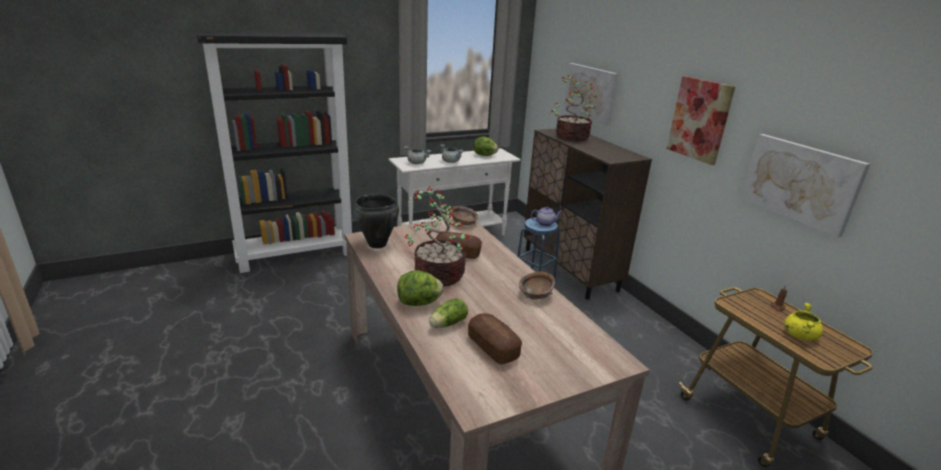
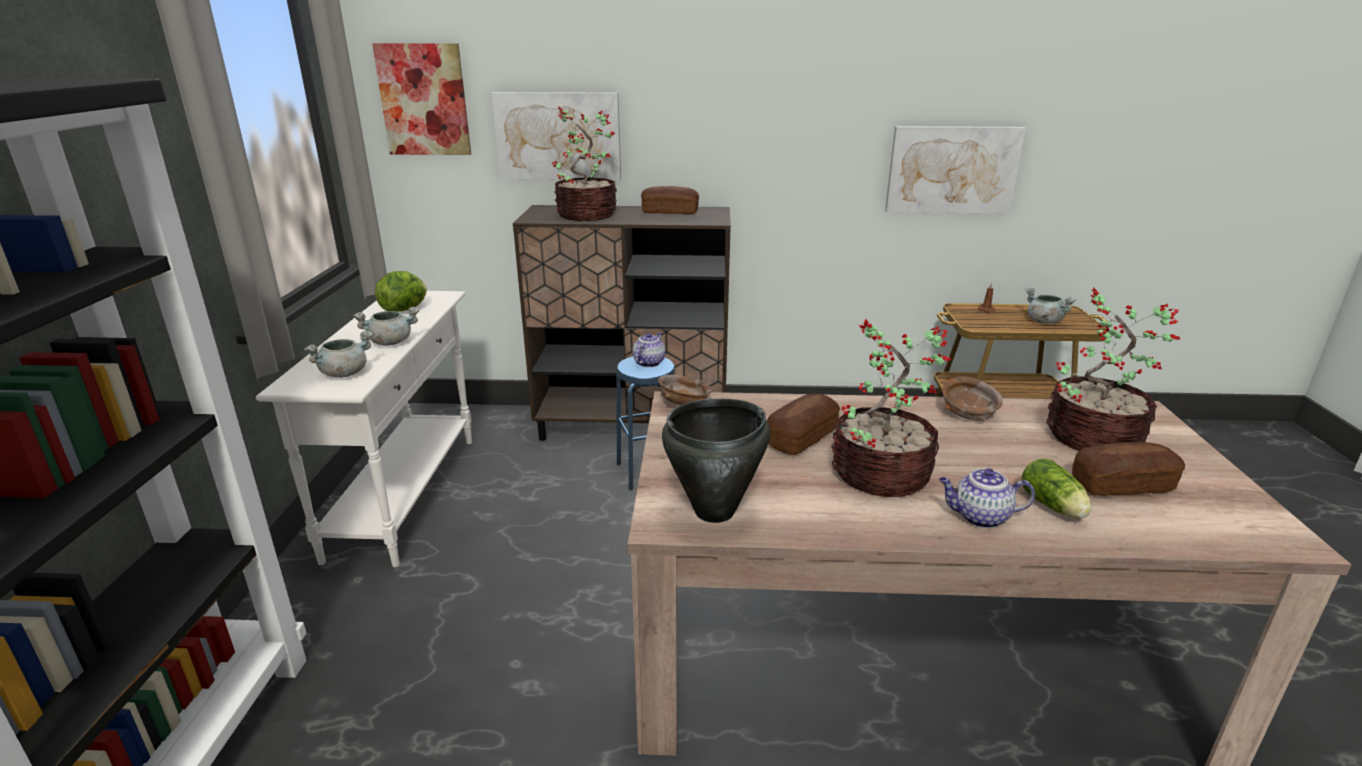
camera: 60 degrees left, 0 degrees up
(419, 303) = (979, 517): lettuce -> teapot
(547, 337) = (1090, 438): none -> potted plant
(610, 149) = (670, 212): none -> bread
(699, 119) = (796, 130): picture -> picture (424, 100)
(799, 335) = (1043, 321): yellow cooking pot -> grey cooking pot

